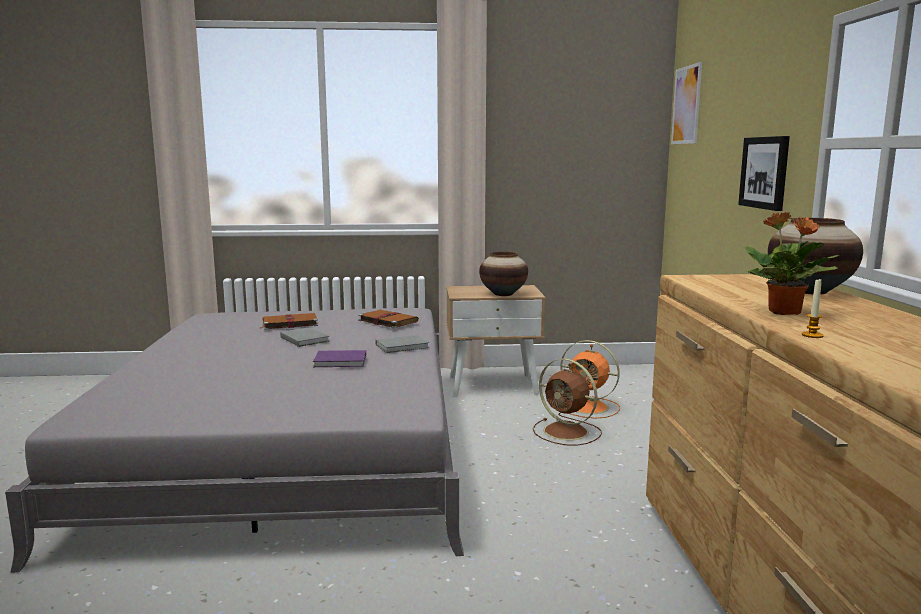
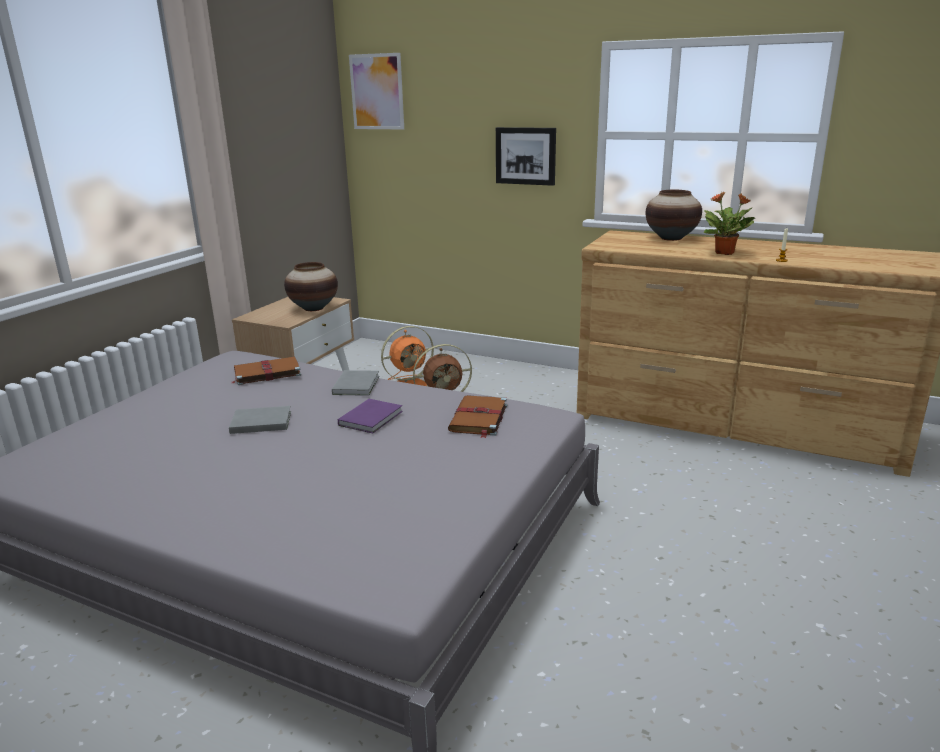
camera: 60 degrees left, 10 degrees up
(289, 323) = (175, 421): brown book -> brown book (478, 419)

